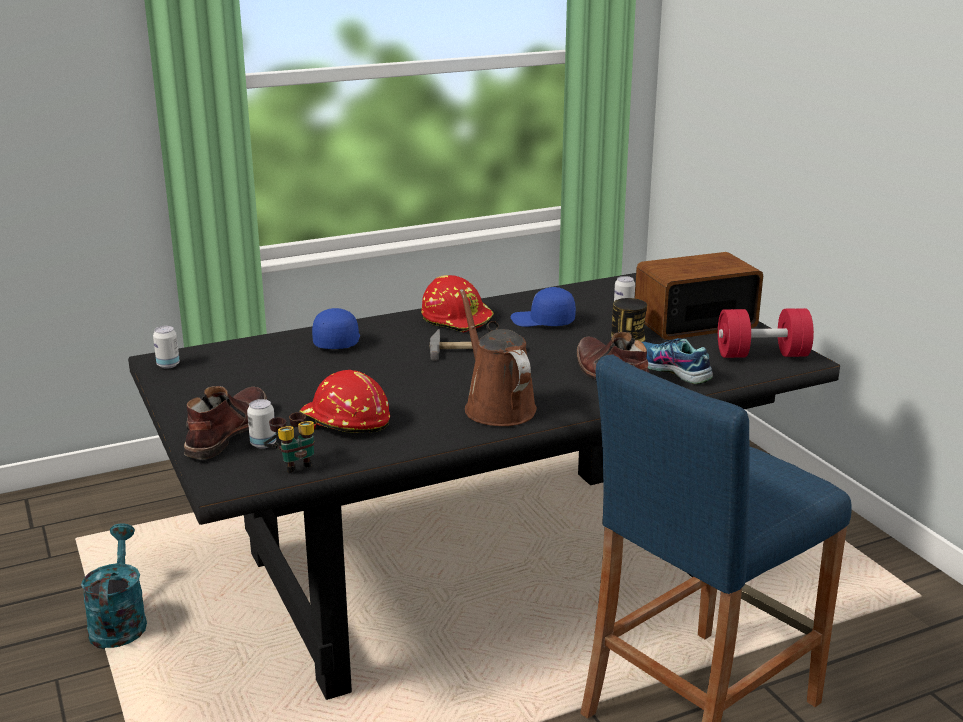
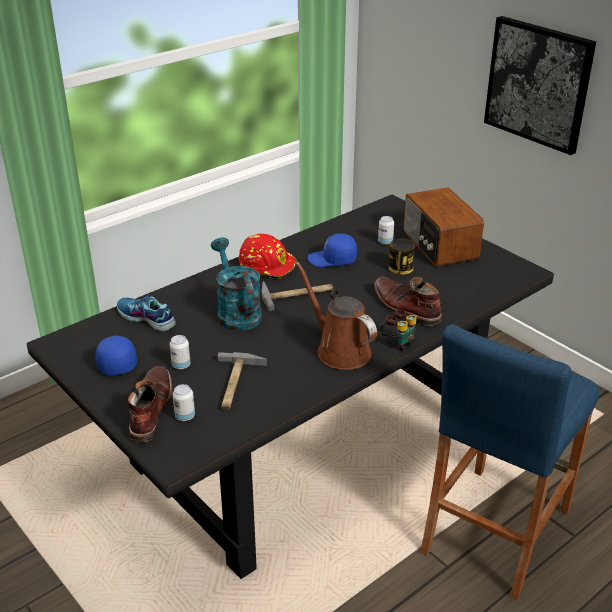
camera: 15 degrees left, 10 degrees up
(119, 623) = (53, 545): turquoise watering can -> turquoise watering can (236, 312)
(168, 365) = (65, 347): can -> can (181, 365)
(293, 463) = (218, 431): binoculars -> binoculars (397, 343)
(336, 341) = (186, 302): blue cap -> blue cap (116, 361)
(345, 422) = (235, 384): red hard hat -> hammer
(671, 370) = (445, 295): shoe -> shoe (146, 319)
(693, 322) = (439, 245): radio -> radio turned 75 degrees counterclockwise
(762, 355) = (499, 271): red dumbbell -> none
(854, 122) = (538, 84): none -> picture

